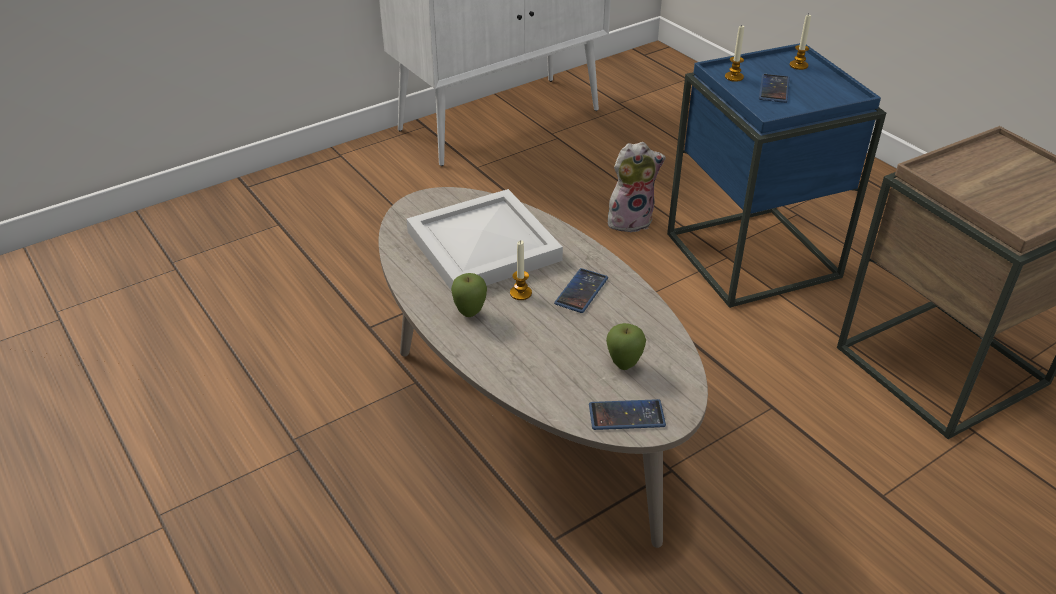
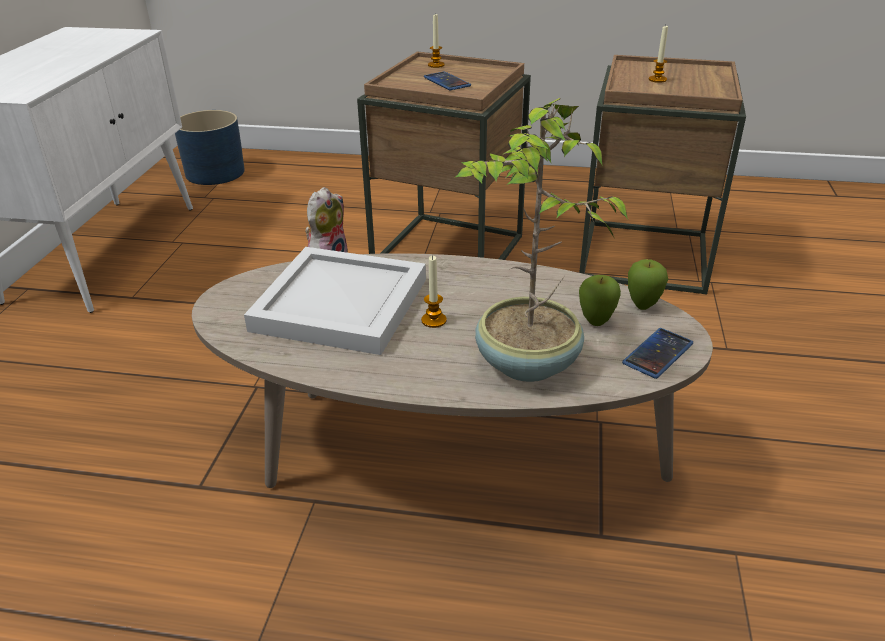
camera: 45 degrees left, 5 degrees down
(470, 314) = (418, 360): apple -> apple (642, 306)
(527, 361) = (526, 365): none -> potted plant
(581, 291) = (478, 292): phone -> none
(654, 82) = (215, 173): none -> blue planter
(734, 77) = (406, 84): candle -> candle (657, 79)
(753, 255) = (449, 251): blue side table -> brown side table

